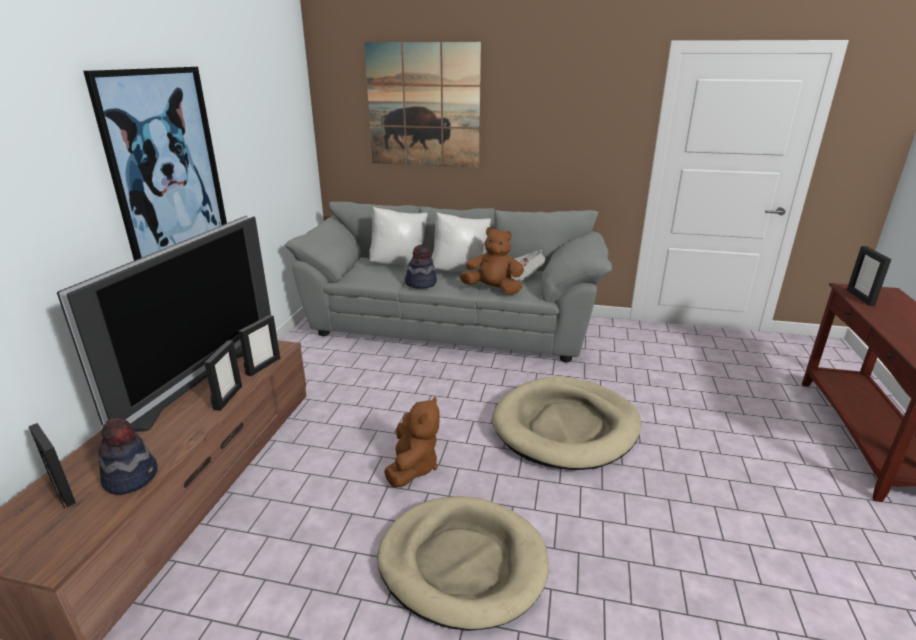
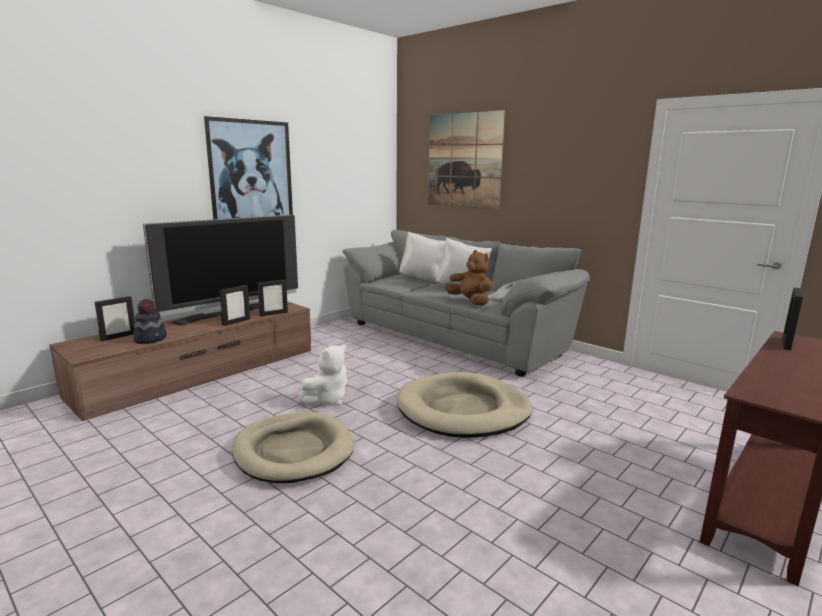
camera: 30 degrees right, 10 degrees down
(61, 492) = (118, 336): picture frame -> picture frame turned 60 degrees clockwise
(413, 467) = (327, 400): brown plush toy -> white plush toy
(421, 283) = (422, 290): hat -> none

